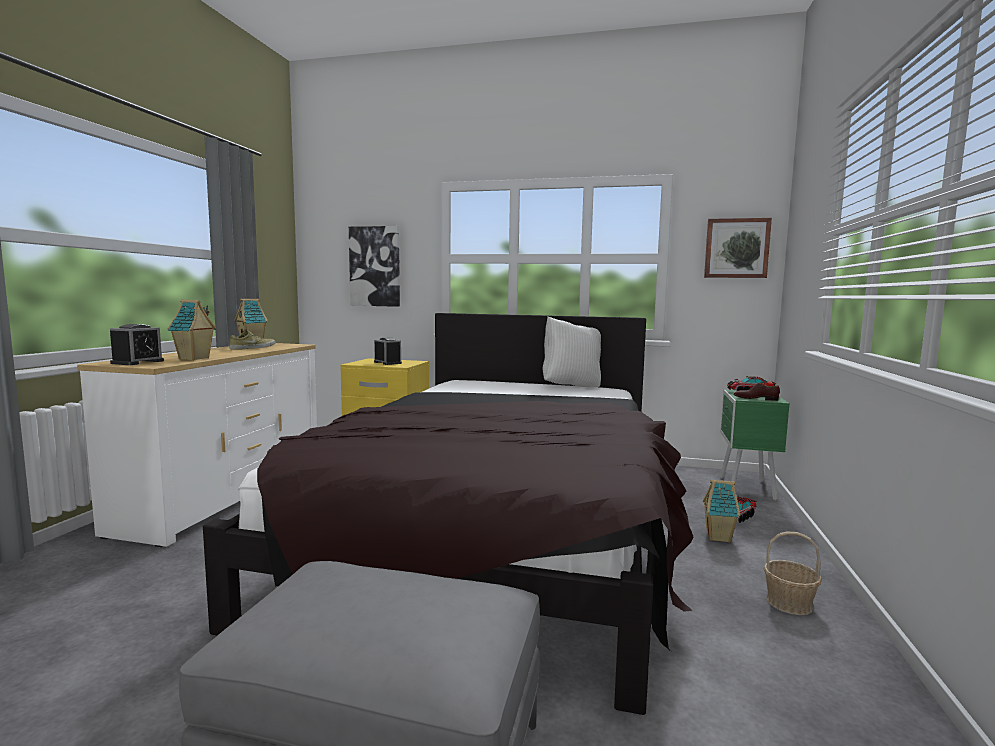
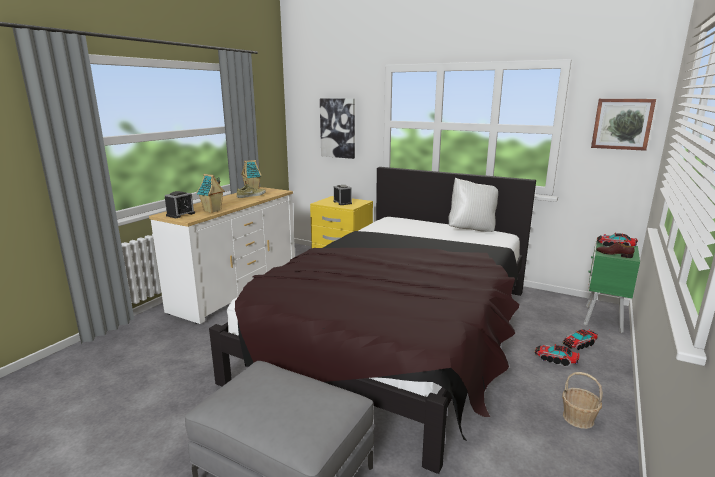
camera: 15 degrees right, 10 degrees up
(719, 537) = (555, 360): toy house -> toy truck

